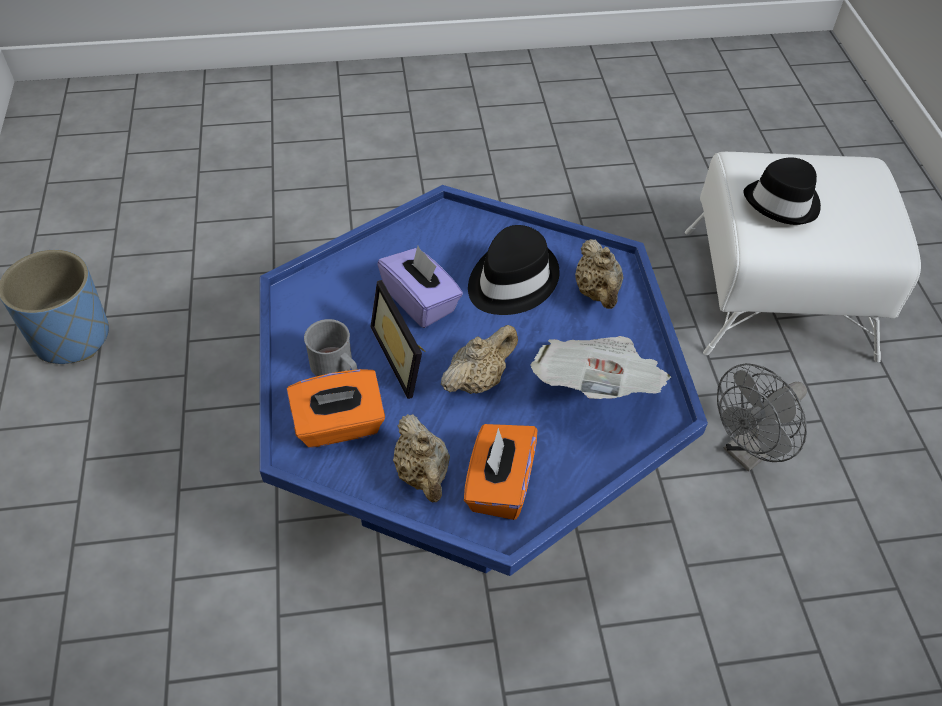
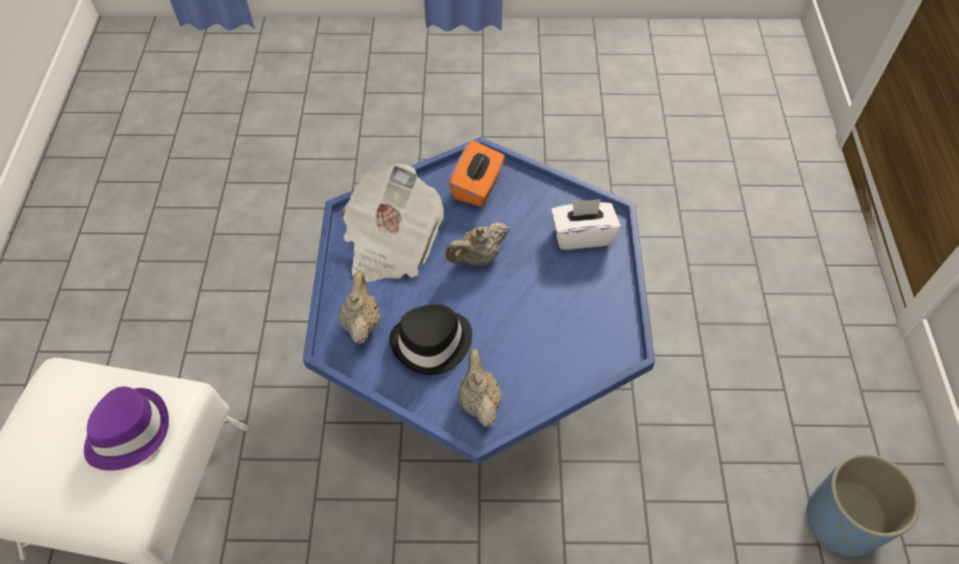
camera: 170 degrees left, 5 degrees up
(336, 368) = (585, 279): grey mug -> none
(339, 426) = (582, 235): orange tissue box -> white tissue box
(406, 356) = (530, 283): picture frame -> none
(421, 301) = (513, 331): purple tissue box -> none
(423, 475) = (526, 198): beige teapot -> beige teapot (479, 400)
(748, 452) = (259, 333): grey fan -> none
(783, 202) = (128, 431): black hat -> purple hat

